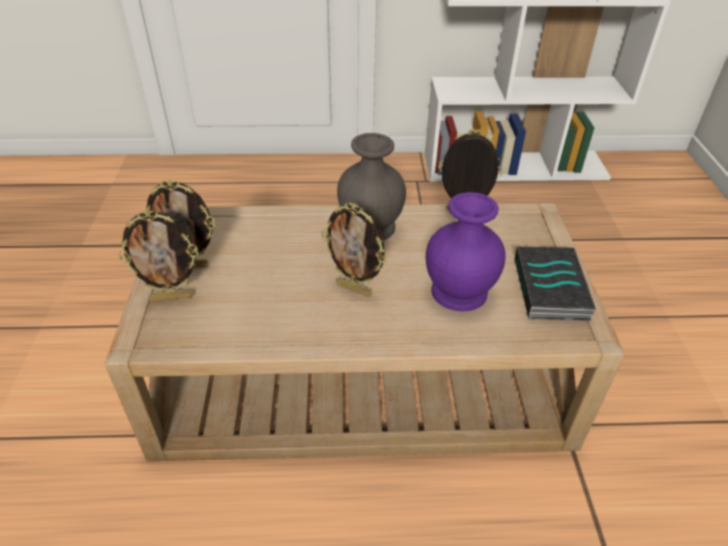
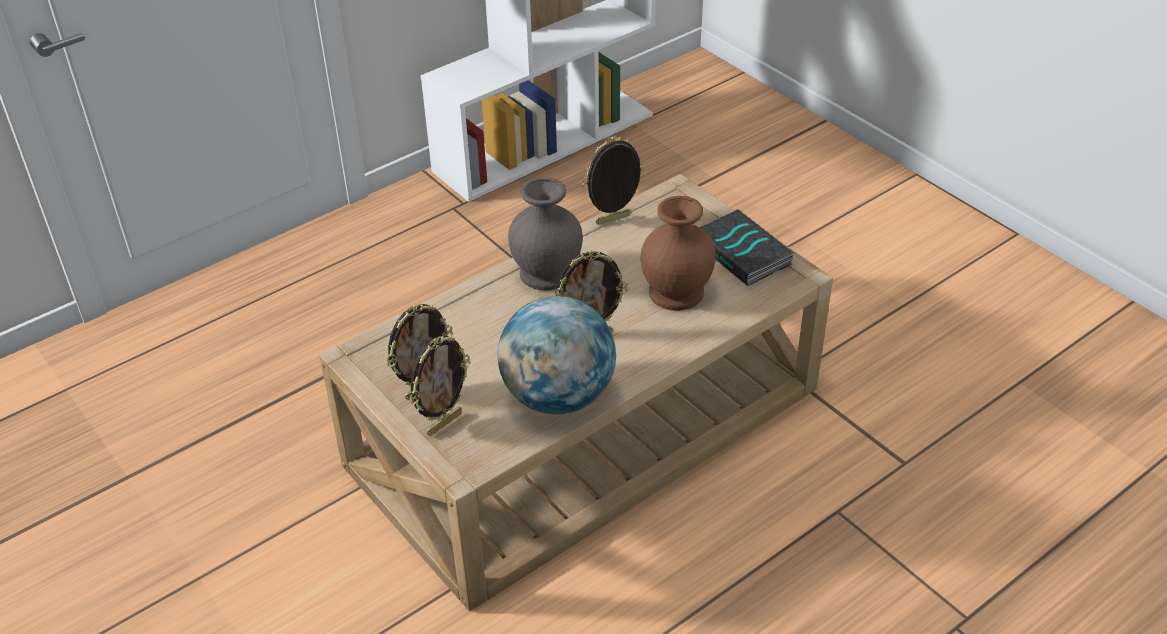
camera: 35 degrees left, 0 degrees up
(271, 324) = (558, 396): none -> globe
(460, 292) = (678, 292): purple vase -> brown vase

